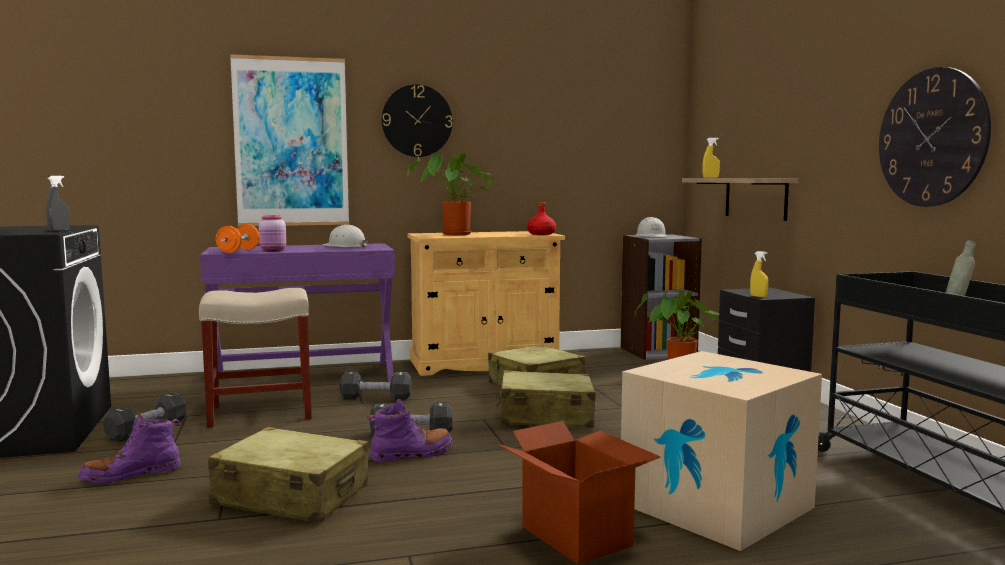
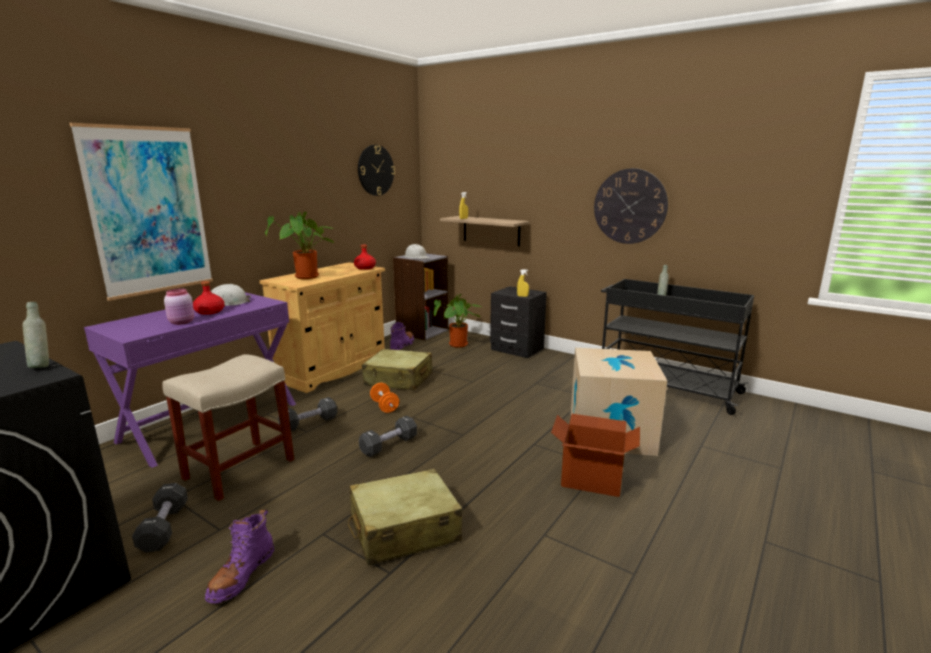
camera: 40 degrees left, 10 degrees up
(59, 230) = (42, 366): grey spray bottle -> grey bottle
(238, 251) = (146, 329): orange dumbbell -> orange dumbbell (384, 406)
(313, 248) = (209, 312): none -> red bottle
(412, 454) = (418, 462): purple boot -> purple boot (402, 345)
(417, 121) = (255, 183): wall clock -> wall clock (375, 170)
(545, 417) = (444, 403): beige suitcase -> none

